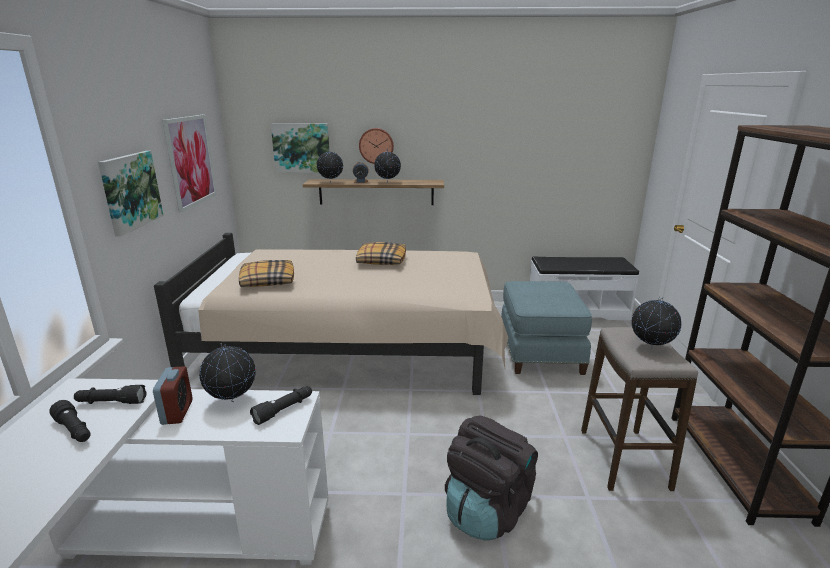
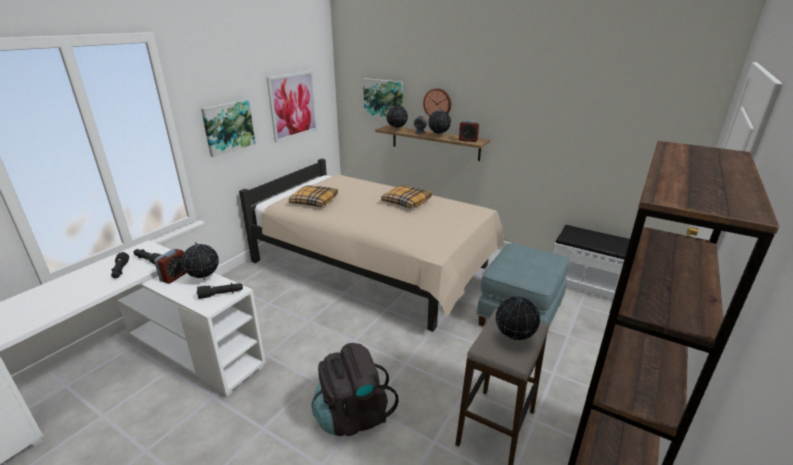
camera: 30 degrees right, 5 degrees up
(424, 182) = (468, 140): none -> alarm clock

